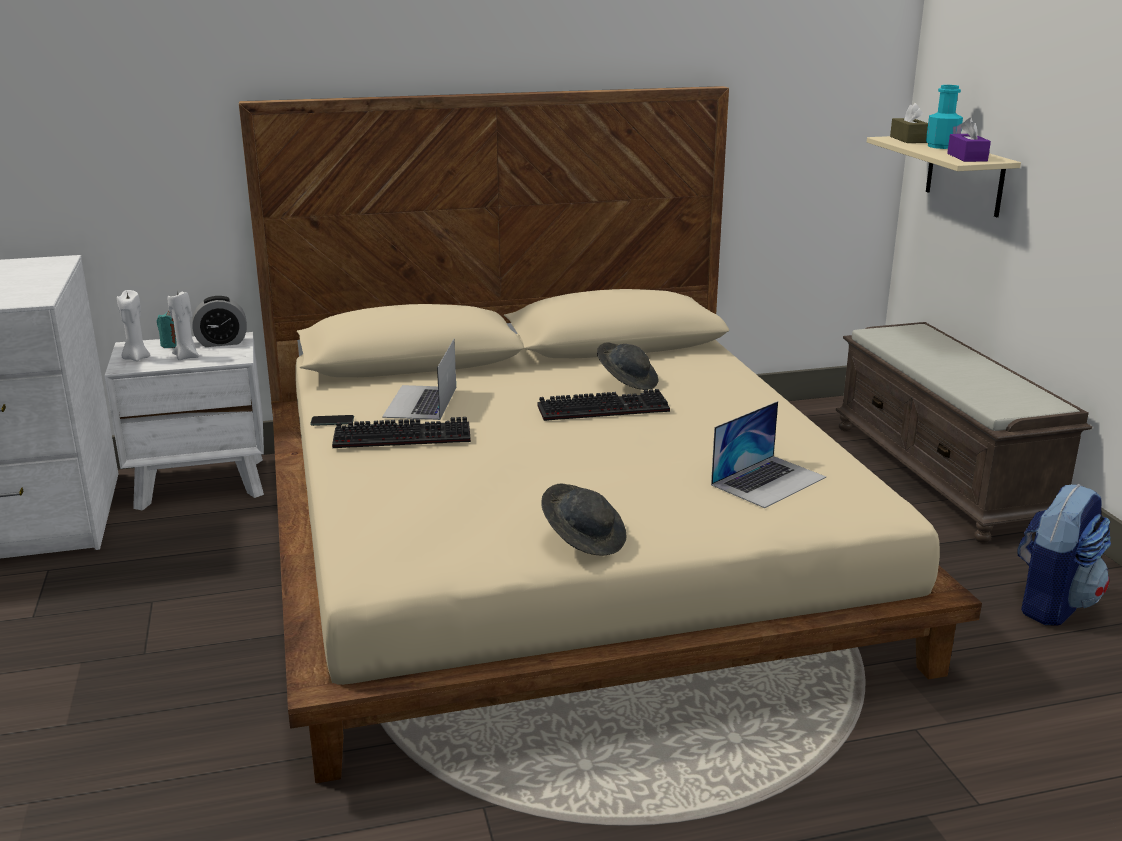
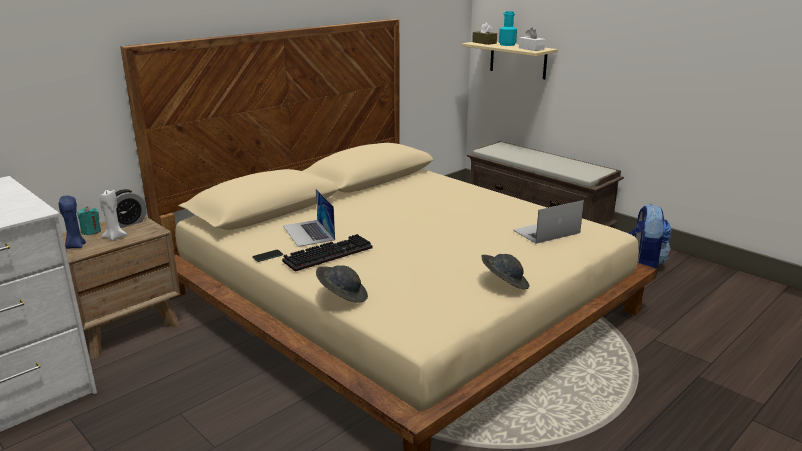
camera: 30 degrees left, 0 degrees up
(136, 358) = (75, 246): white candle -> blue candle
(202, 483) = (124, 328): white nightstand -> brown nightstand
(604, 408) = (417, 213): keyboard -> none
(627, 382) = (407, 197): grey hat -> grey hat (342, 296)
(768, 481) = (546, 231): laptop -> laptop turned 135 degrees counterclockwise
(967, 157) = (531, 49): purple tissue box -> white tissue box

